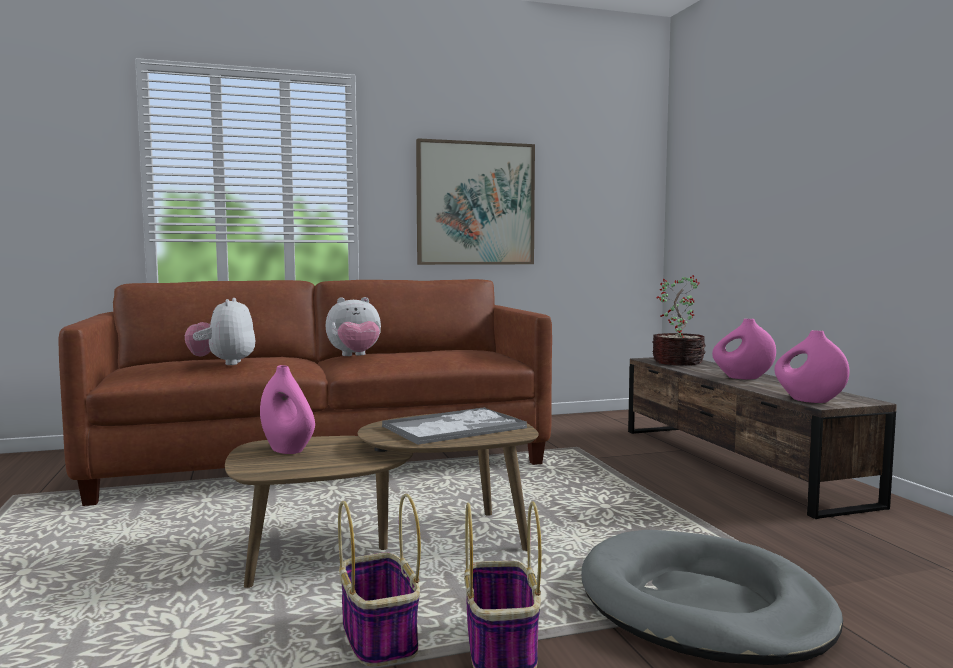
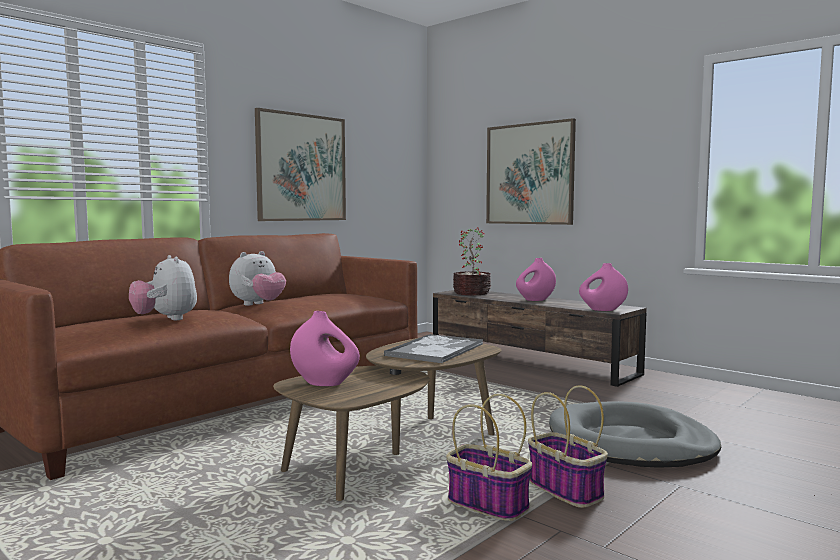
camera: 30 degrees left, 0 degrees up
(770, 201) = (529, 174): none -> picture

